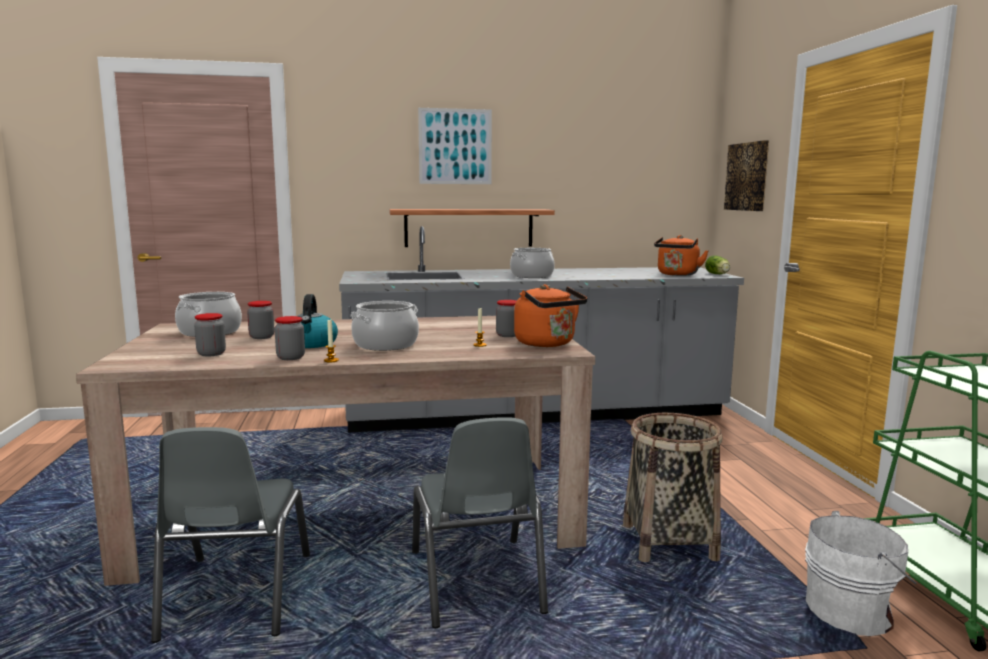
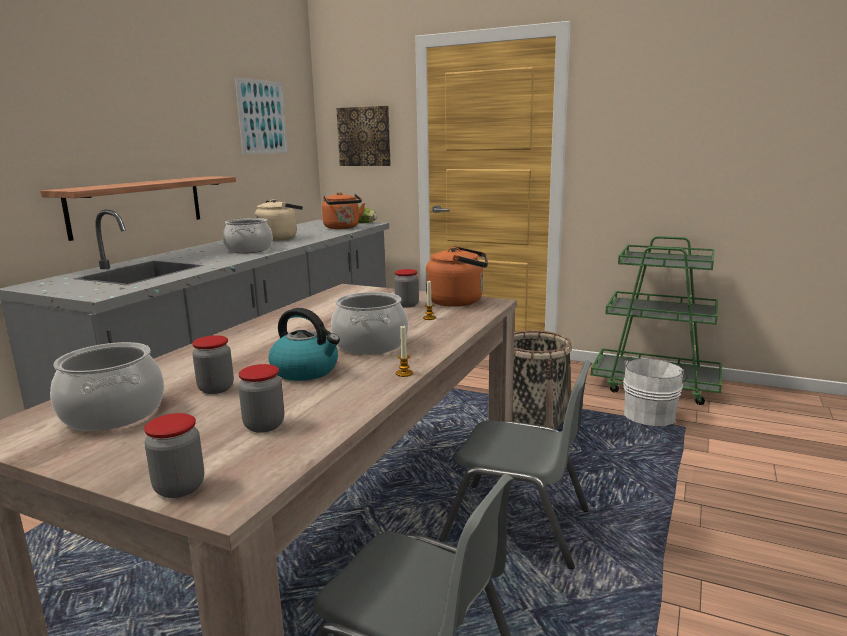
camera: 55 degrees left, 5 degrees up
(290, 357) = (360, 388): jar -> jar (179, 487)
(455, 146) = (107, 103): picture -> picture (262, 117)
(590, 273) = (279, 238): none -> beige kettle

